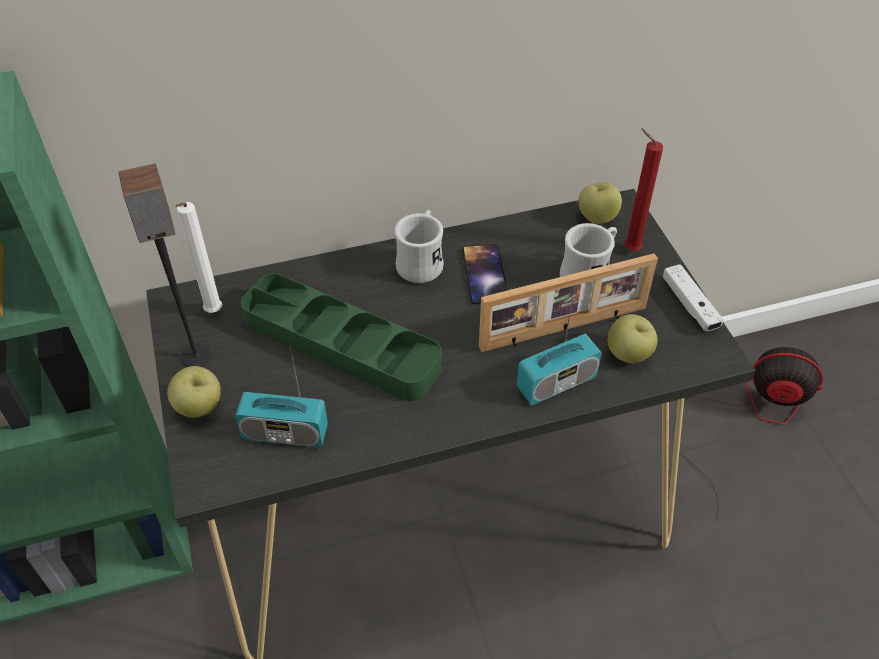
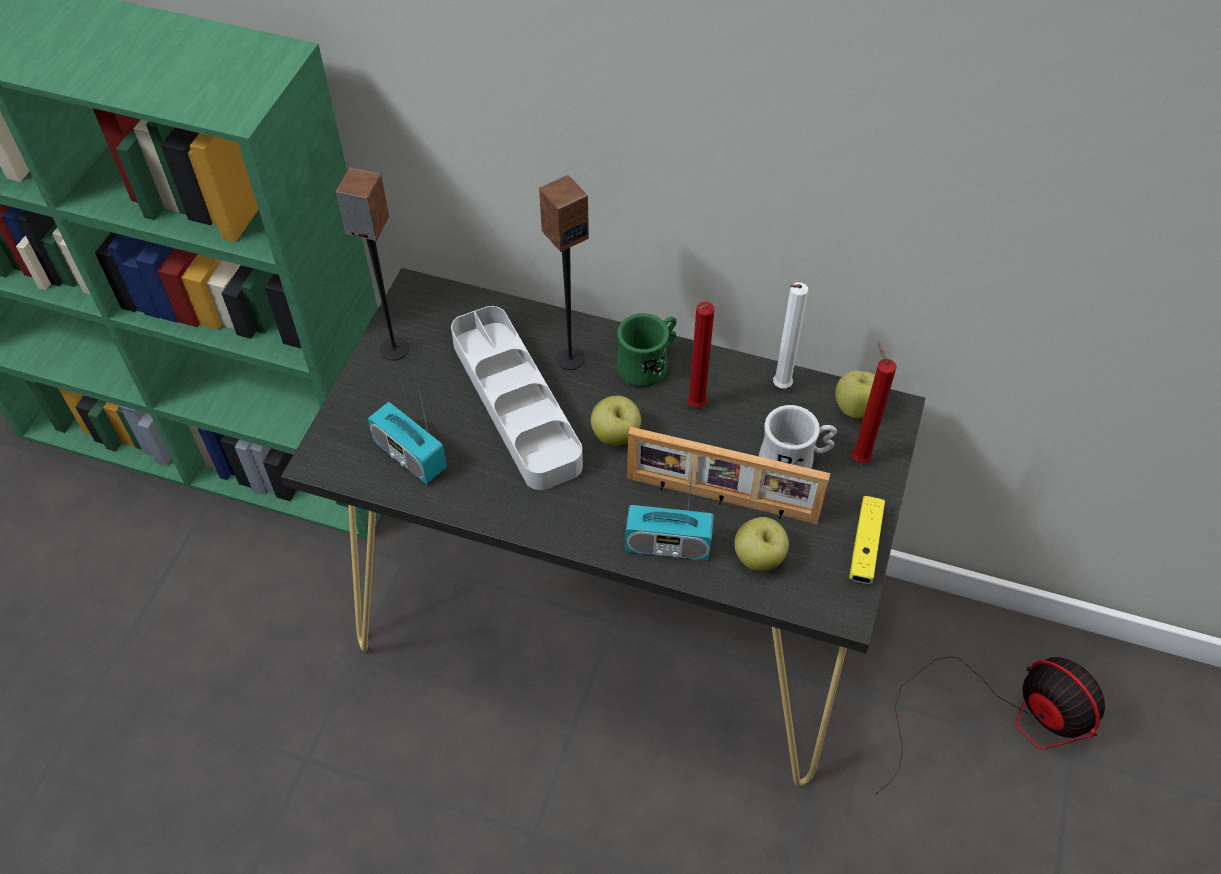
camera: 35 degrees right, 5 degrees up
(199, 407) = (364, 395): apple -> apple (615, 435)
(213, 313) = (436, 317): white candle -> white candle (779, 388)
(341, 343) = (516, 403): green tray -> grey tray
(355, 288) = (570, 358): none -> speaker
(421, 262) = (648, 364): white mug -> green mug
(484, 274) = (695, 407): phone -> red candle
(689, 305) = (865, 546): white game controller -> yellow game controller

